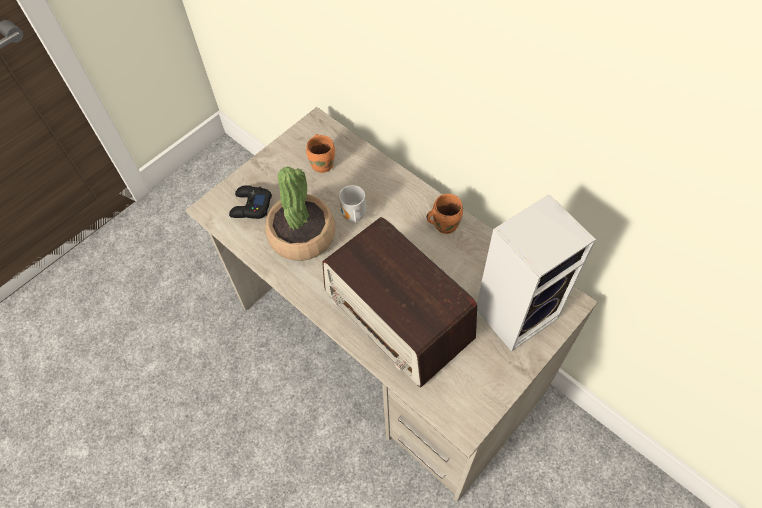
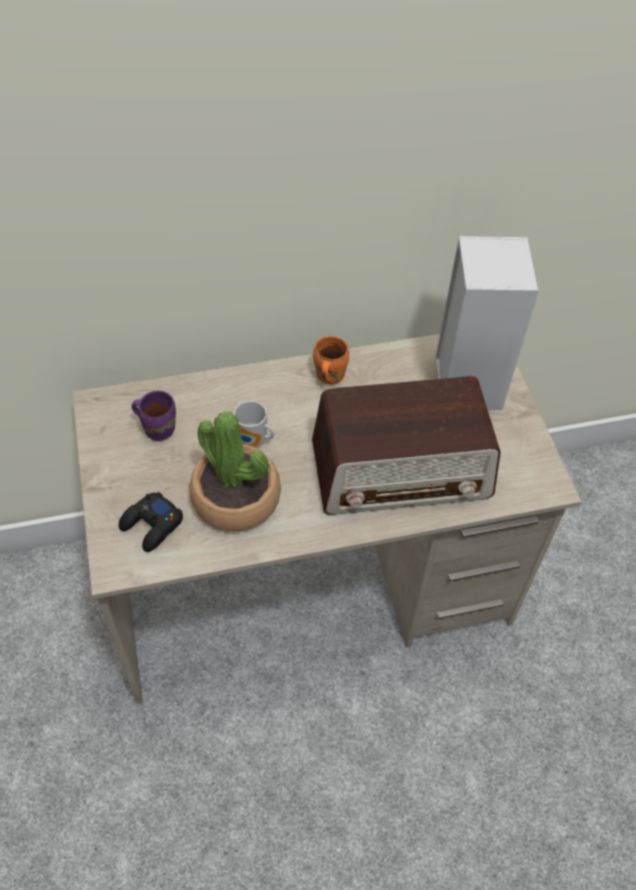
camera: 60 degrees left, 5 degrees down
(323, 163) = (159, 428): orange mug -> purple mug

